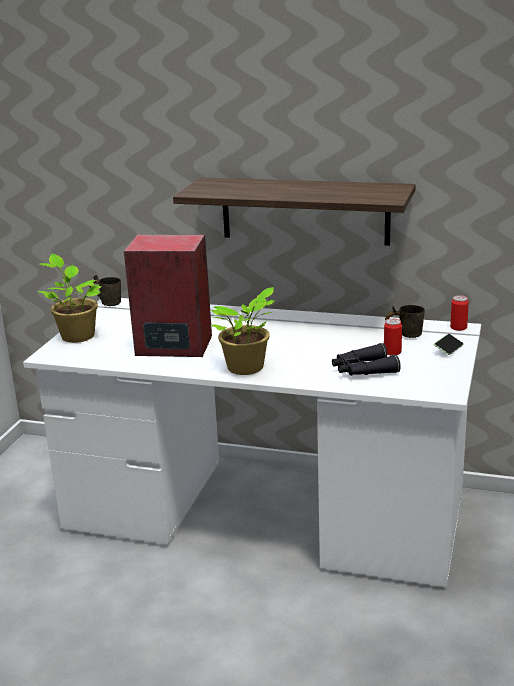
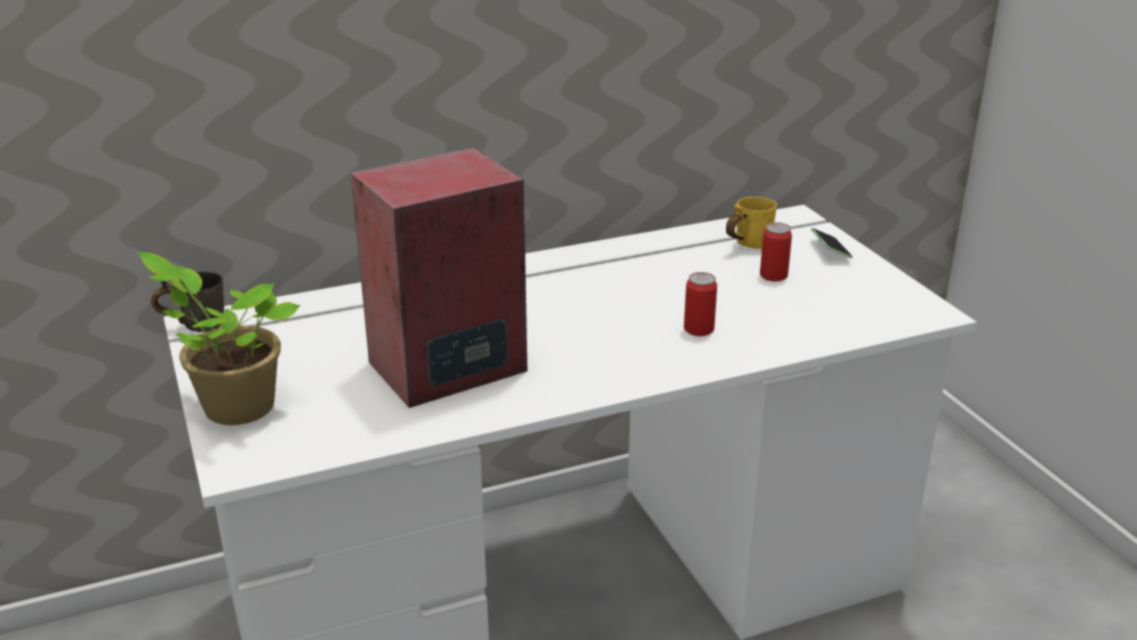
camera: 40 degrees left, 5 degrees up
(247, 369) = (628, 367): potted plant -> none
(304, 211) = (548, 78): shelf -> none
(363, 370) = (784, 314): black binoculars -> none
(404, 334) = (744, 245): grey mug -> yellow mug
(458, 327) = (790, 217): can -> can (698, 329)

